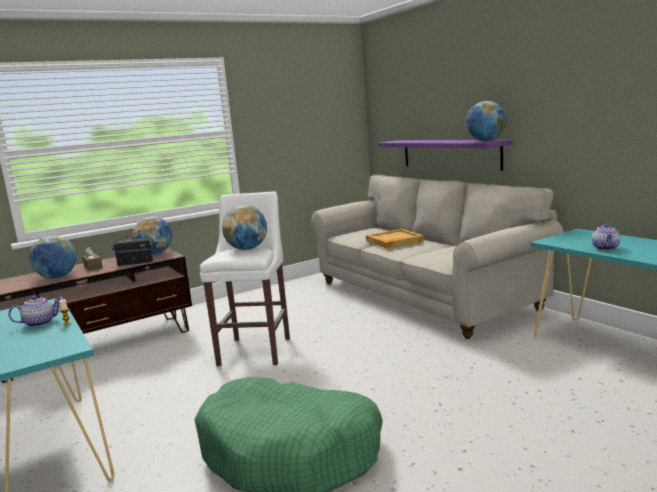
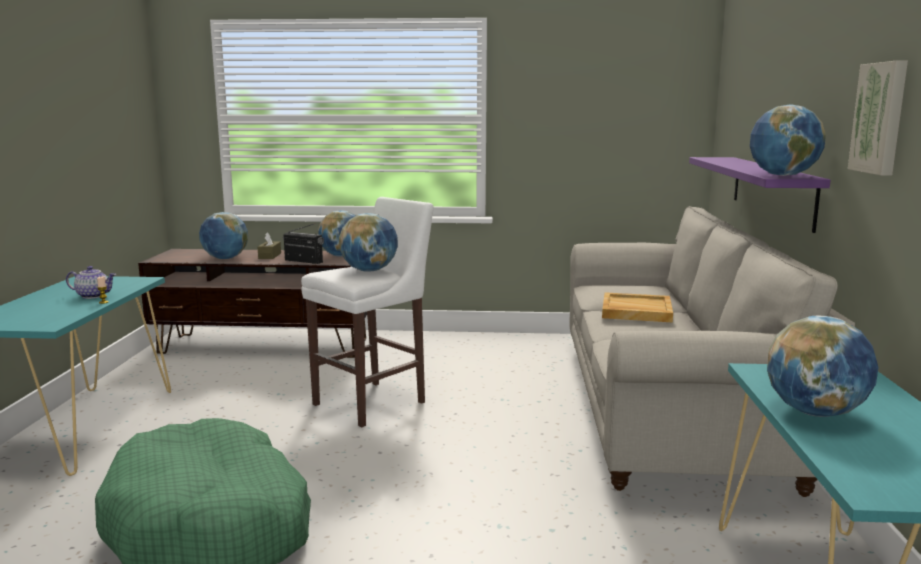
camera: 35 degrees right, 0 degrees up
(553, 102) = (881, 118): none -> picture
(606, 248) = (815, 412): teapot -> globe

